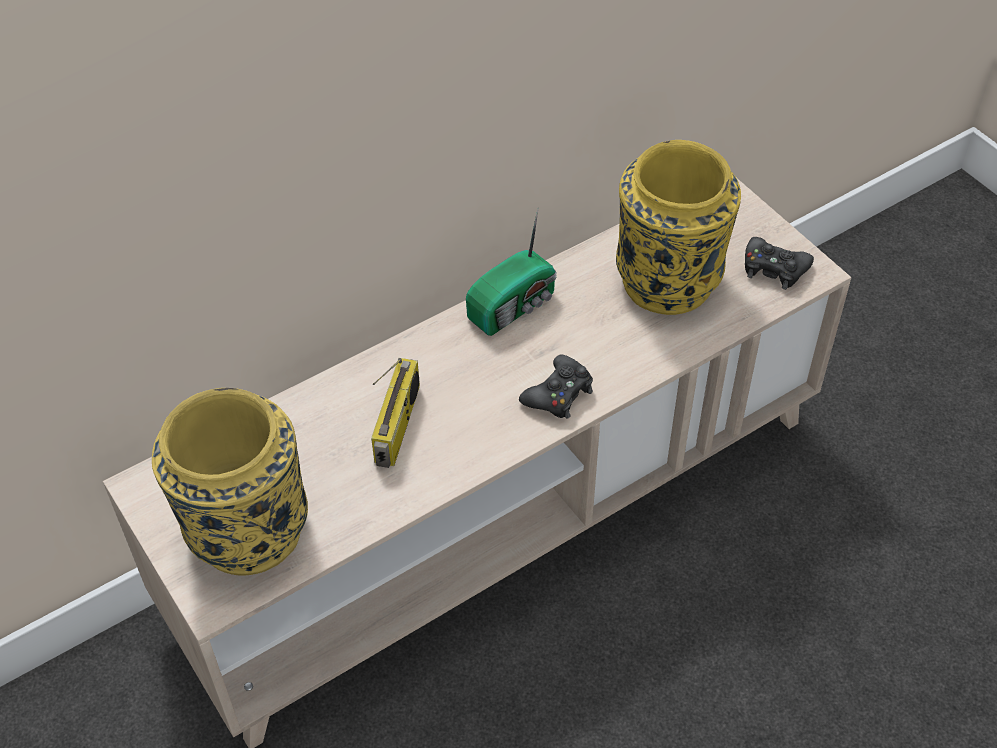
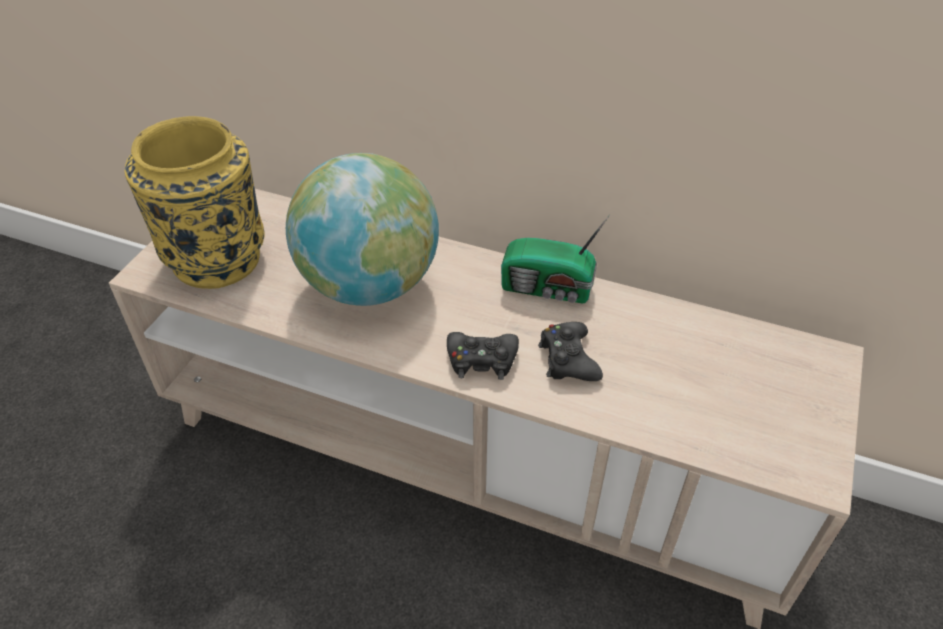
camera: 55 degrees right, 5 degrees down
(398, 426) = (369, 284): radio -> globe
(668, 280) = (682, 370): yellow vase -> none
(774, 269) = (784, 442): black game controller -> black game controller (568, 359)

